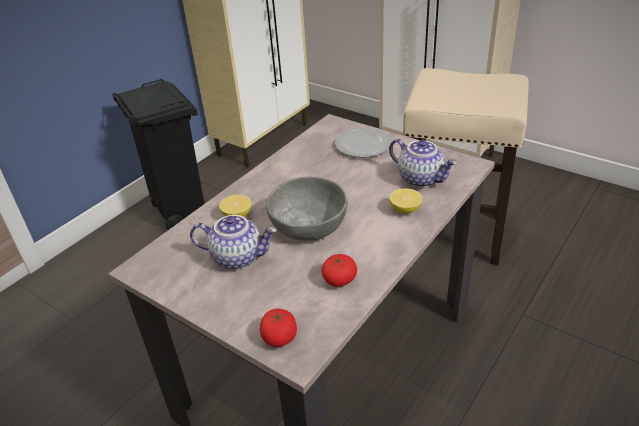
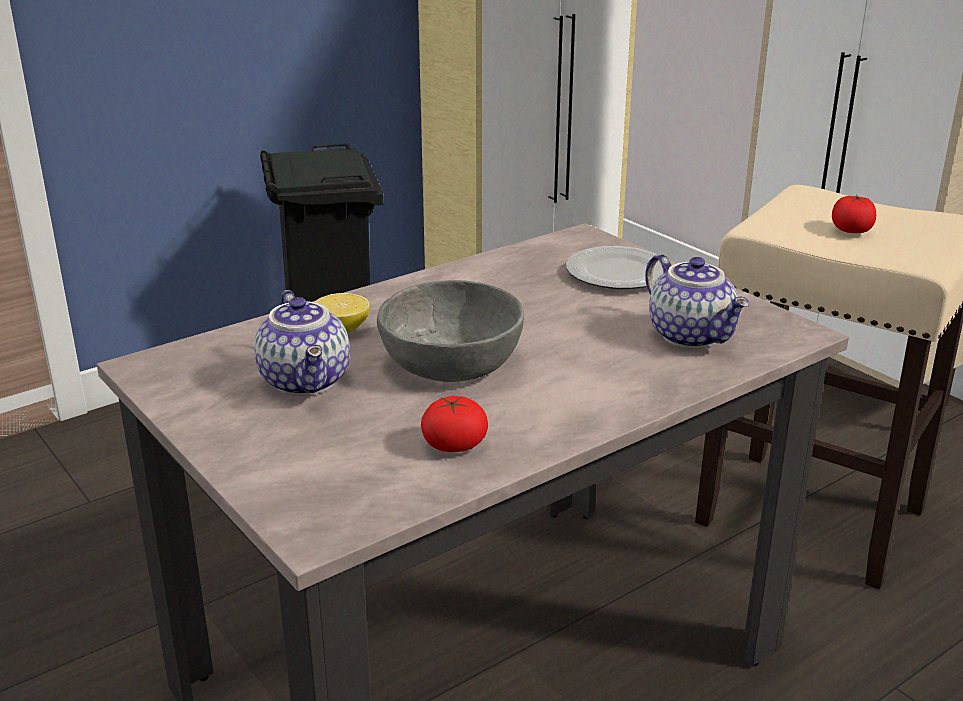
camera: 15 degrees right, 10 degrees down
(238, 257) = (307, 381): teapot -> teapot turned 45 degrees clockwise
(279, 337) = (303, 499): tomato -> tomato (851, 230)
(405, 210) = (634, 373): lemon -> none

